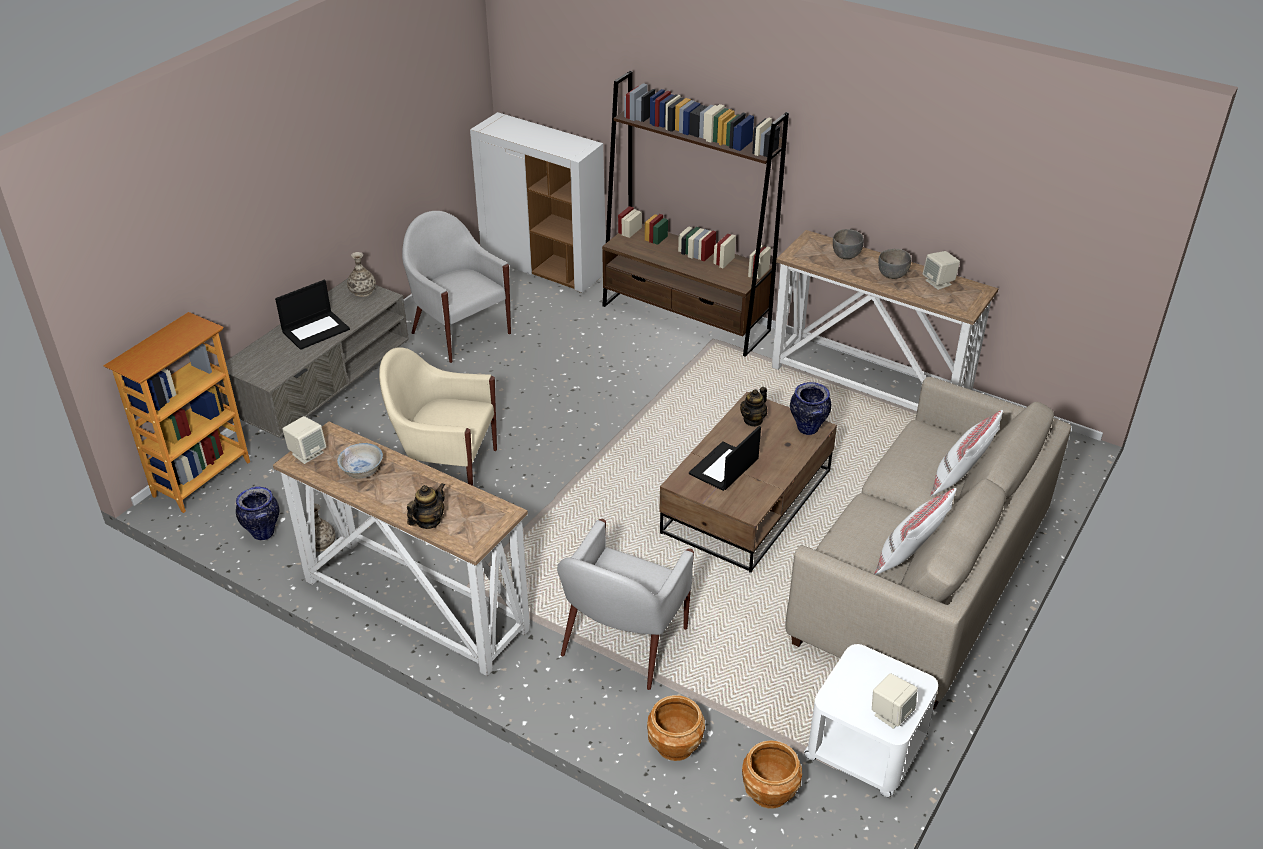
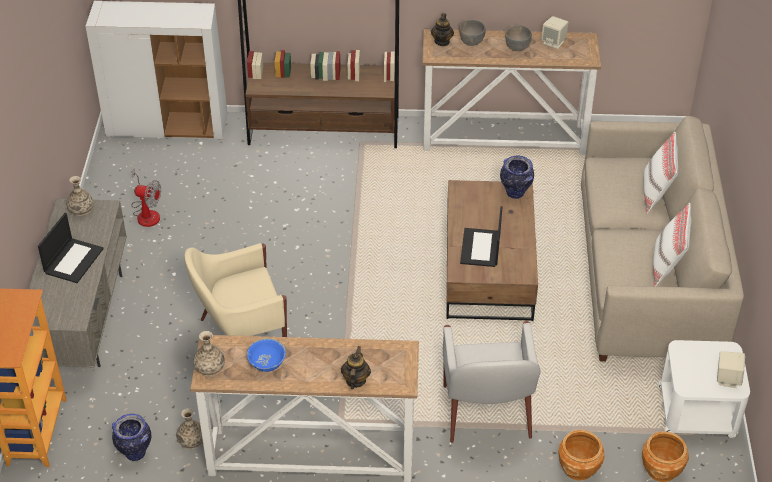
camera: 30 degrees left, 5 degrees up
(307, 453) = (209, 367): beige speaker -> vase
(362, 470) = (267, 363): white bowl -> blue bowl
(460, 332) = (146, 213): white armchair -> fan
(753, 420) = (471, 202): teapot -> teapot (442, 41)

